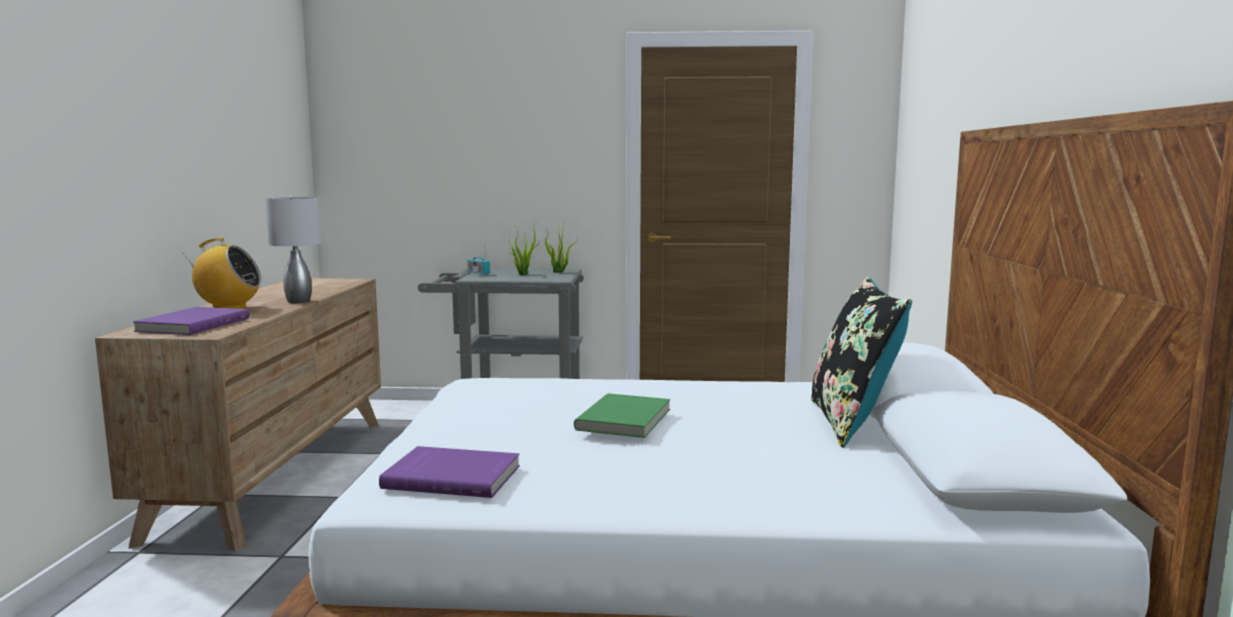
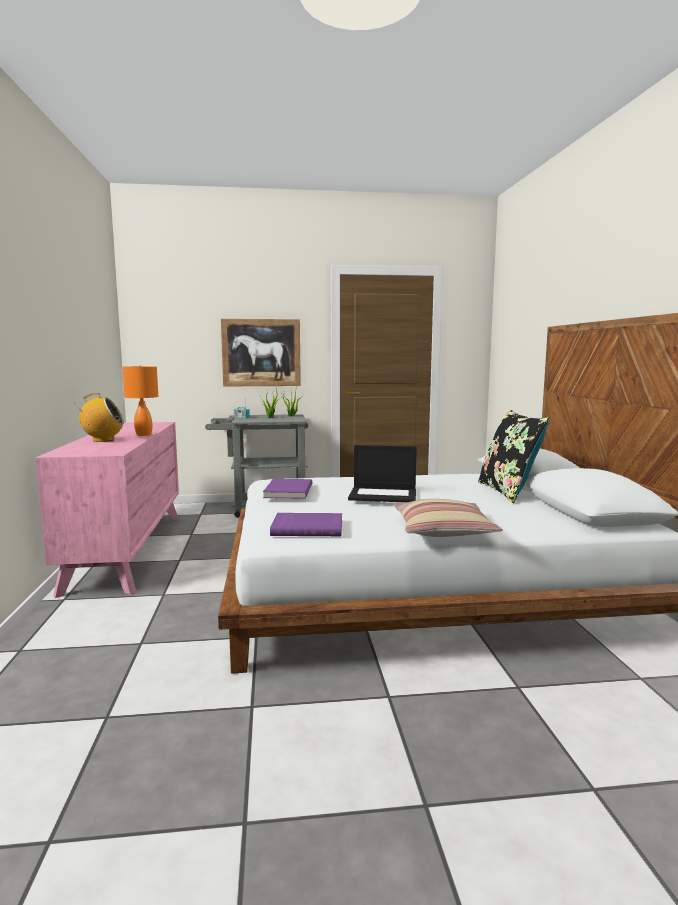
camera: 10 degrees left, 0 degrees up
(192, 325) = (92, 448): purple book -> purple book (287, 491)
(277, 473) = (127, 549): brown dresser -> pink dresser
(299, 301) = (144, 435): grey table lamp -> orange table lamp
(517, 172) = (261, 353): none -> picture
(626, 419) = (384, 495): green book -> laptop
(676, 497) = (443, 530): none -> pillow

